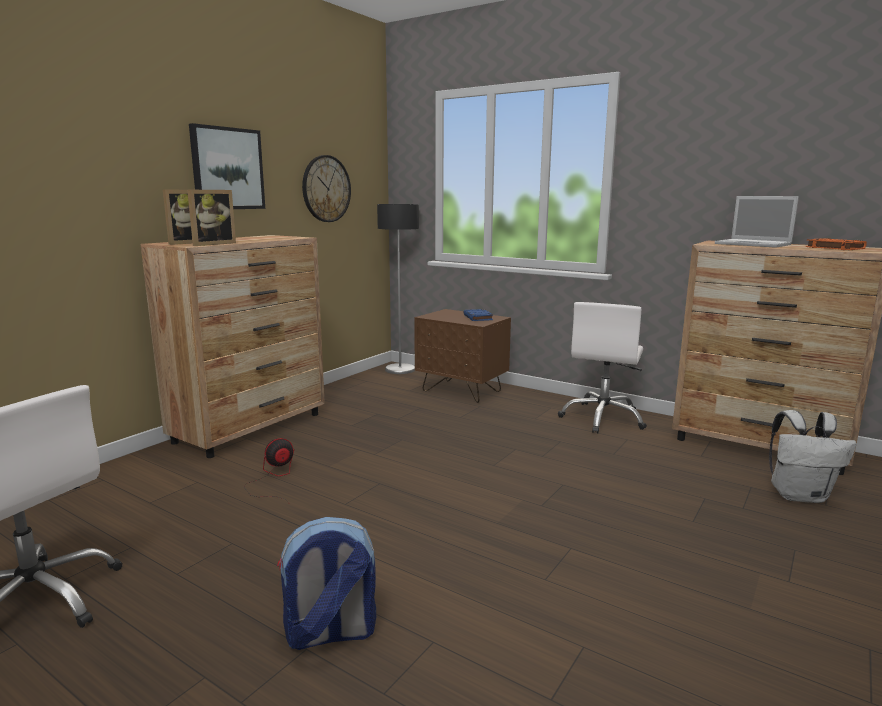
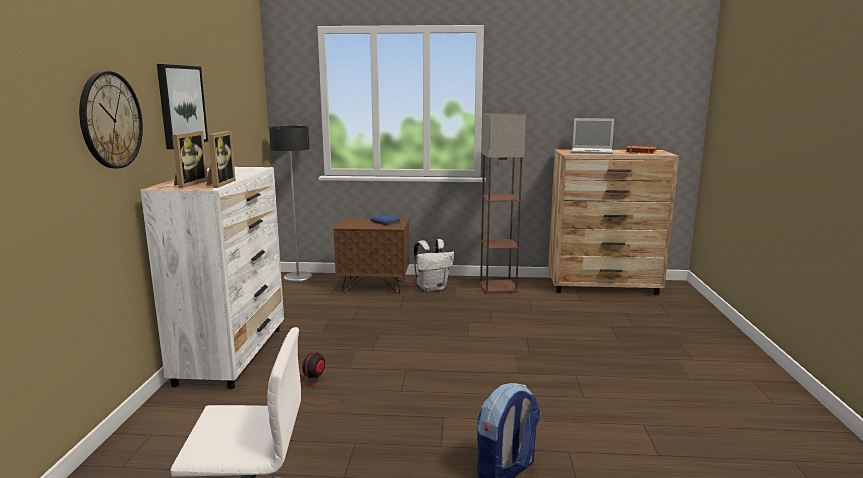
camera: 30 degrees left, 0 degrees up
(251, 428) = (232, 355): brown dresser -> white dresser
(326, 189) = (236, 117): wall clock -> wall clock (110, 120)
(603, 418) = (497, 287): white office chair -> floor lamp
(799, 495) = (651, 311): white backpack -> white backpack (432, 288)

